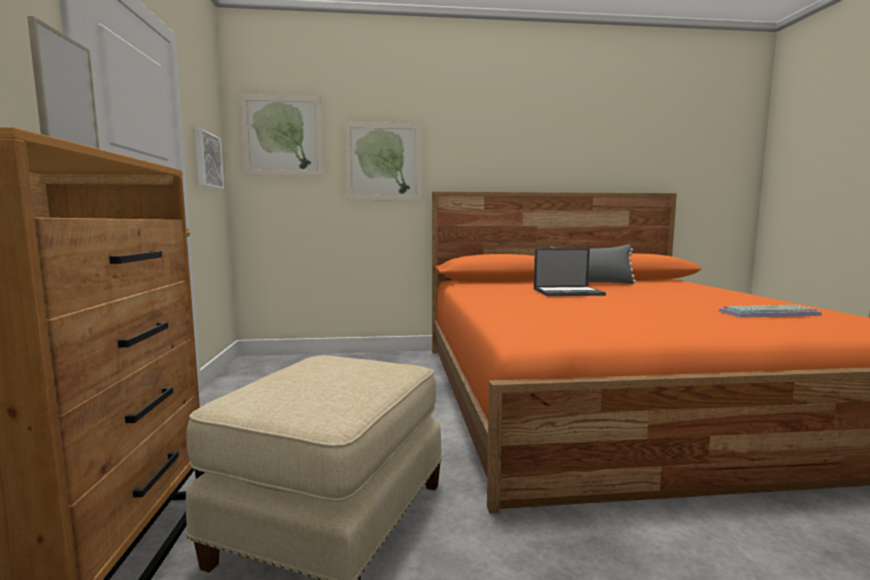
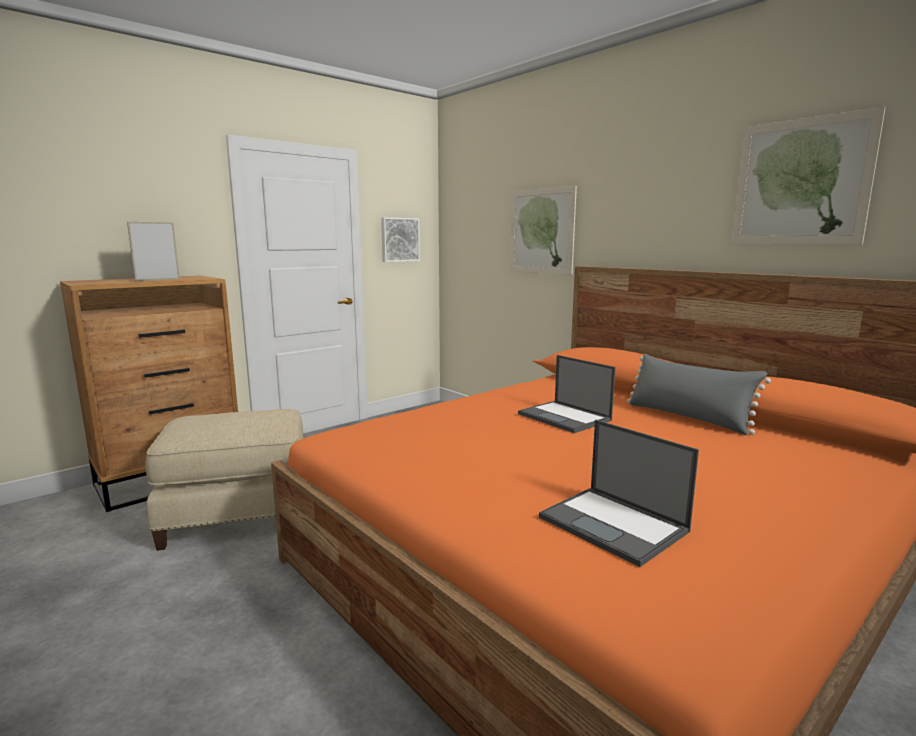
camera: 55 degrees right, 5 degrees up
(283, 136) = (470, 209): picture -> picture (800, 182)
(768, 313) = (614, 525): keyboard -> laptop

